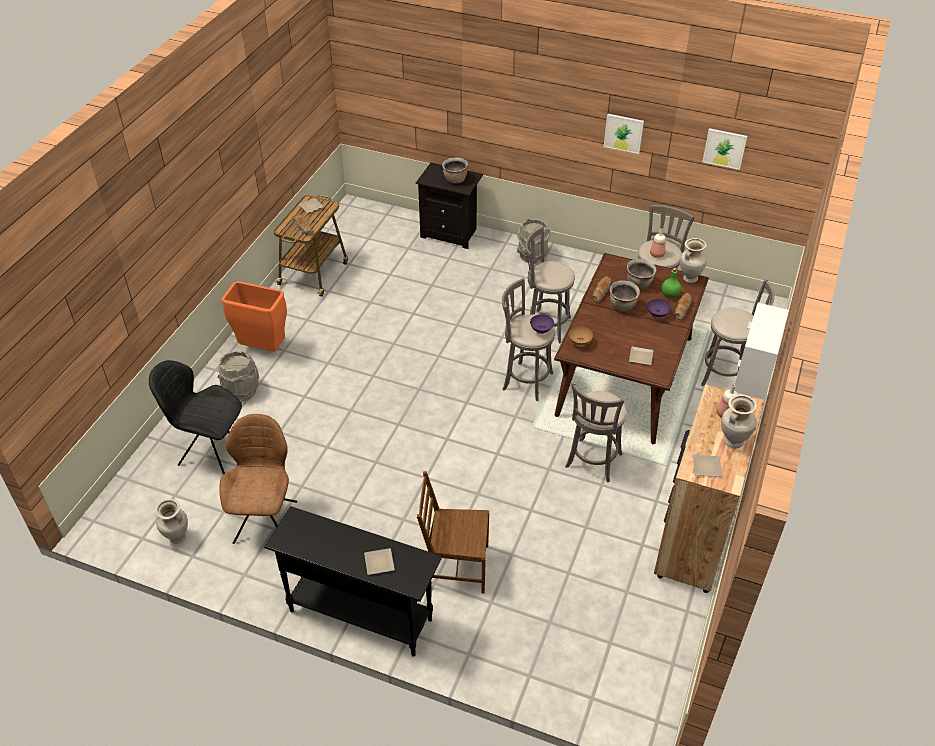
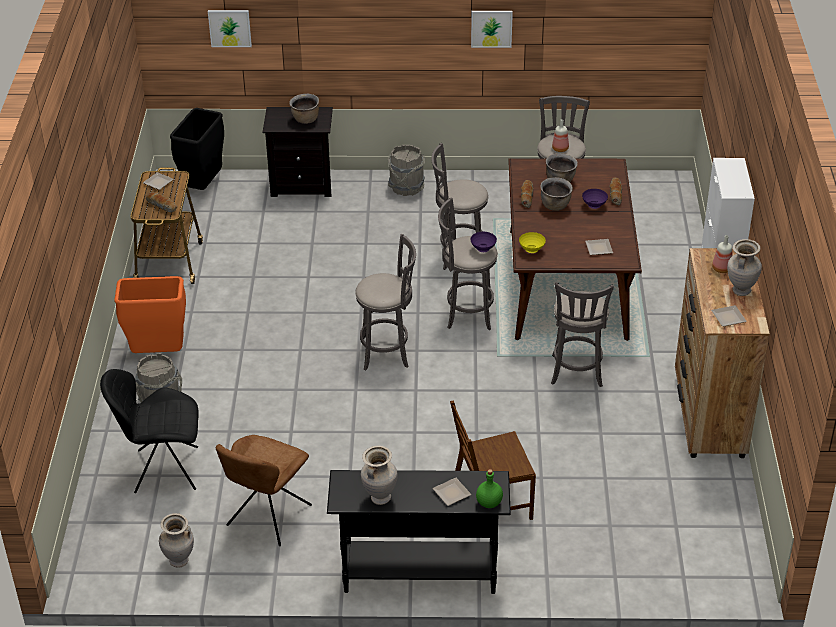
camera: 20 degrees left, 5 degrees down
(266, 520) = (267, 517): brown chair -> brown chair turned 135 degrees counterclockwise
(373, 216) = (202, 186): none -> black trash can
(579, 342) = (531, 250): brown bowl -> yellow bowl
(669, 295) = (596, 184): green bottle -> green bottle (488, 503)
(689, 278) = (607, 164): beige vase -> beige vase (379, 498)
(724, 148) = (602, 23): picture -> picture (230, 28)
(725, 375) = (666, 258): grey stool -> grey stool (388, 352)

